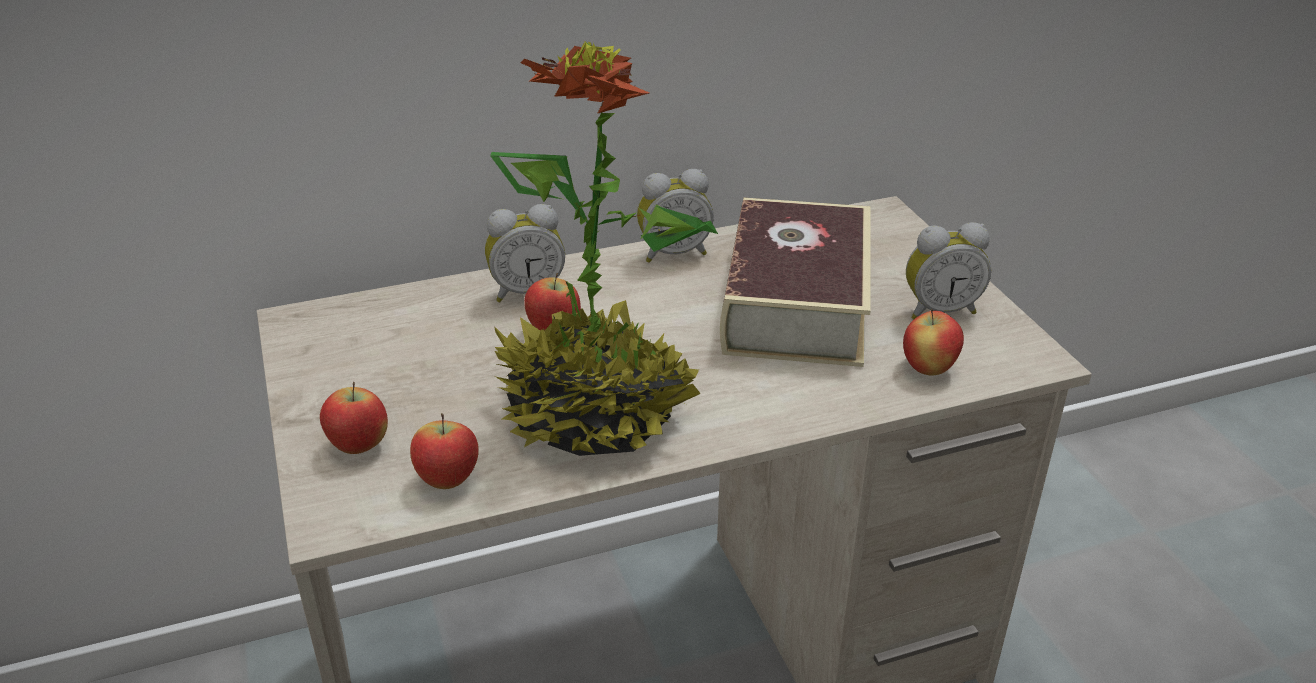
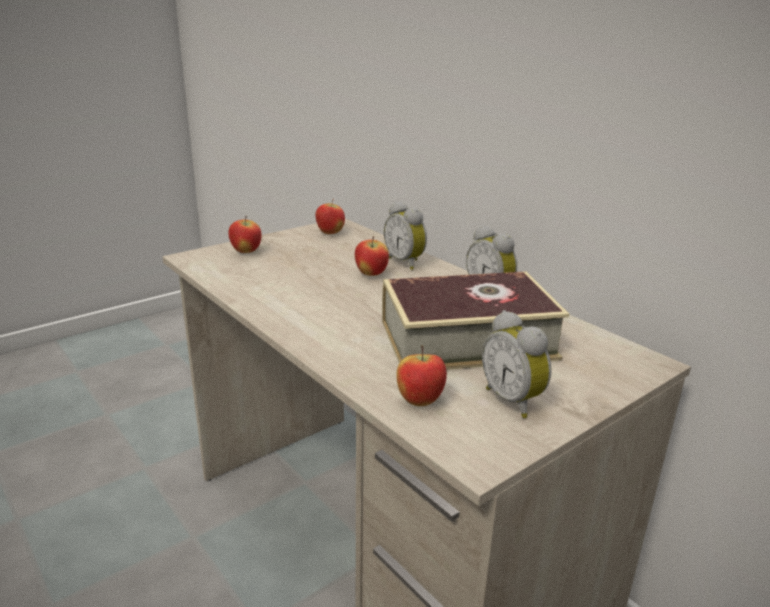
camera: 70 degrees right, 10 degrees down
(448, 480) = (226, 273): apple -> apple (330, 233)
(596, 412) = (299, 296): potted plant -> none

